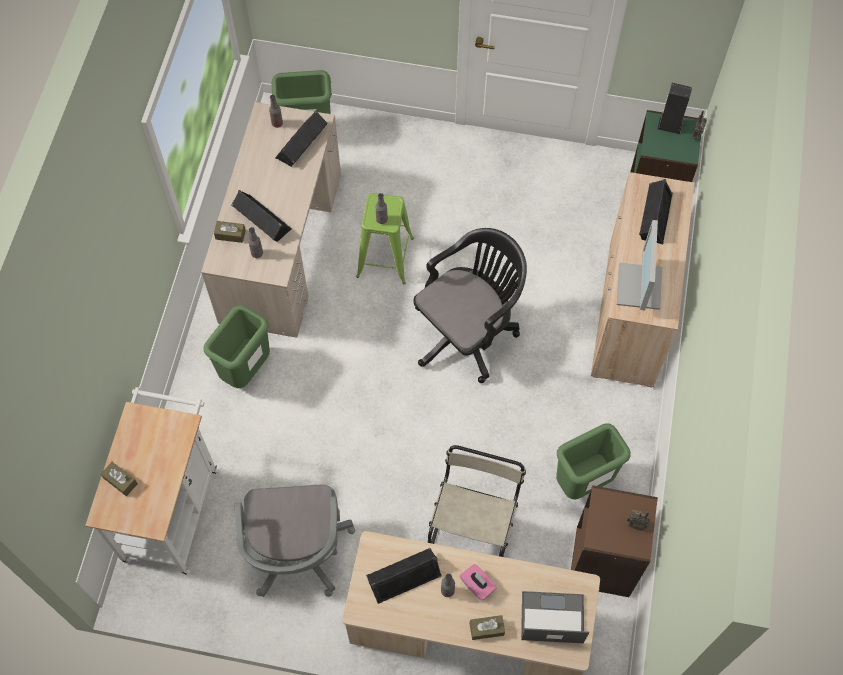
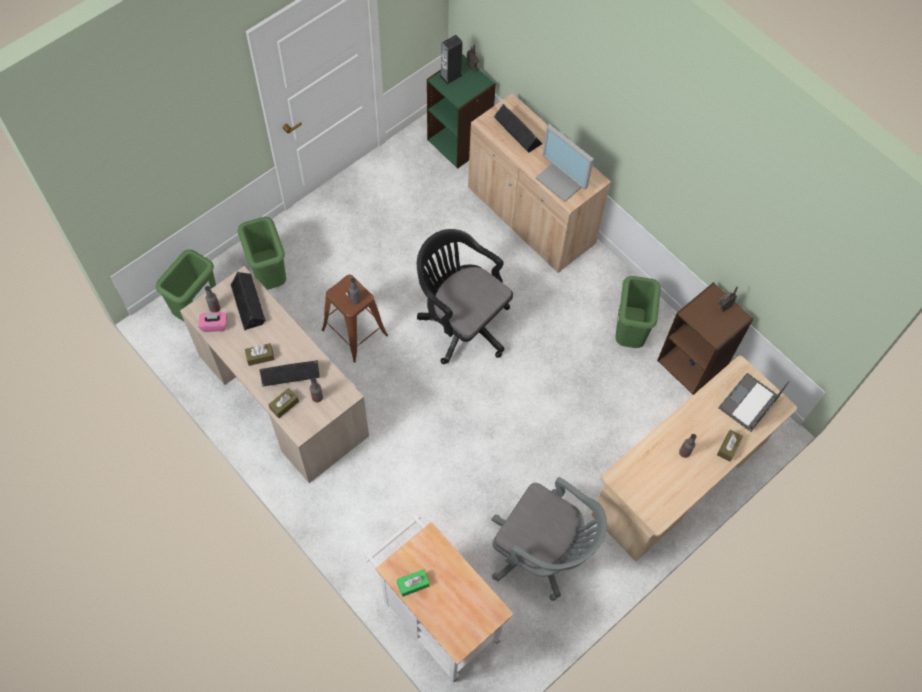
camera: 55 degrees left, 0 degrees up
(120, 481) = (440, 614): brown tissue box -> brown tissue box (260, 357)
(132, 440) = (413, 584): none -> green tissue box
(246, 369) = (365, 489): green trash can -> green trash can (269, 276)
(385, 256) = (354, 332): green stool -> brown stool
(403, 575) = (653, 472): black speaker -> none
(468, 332) = (461, 322): black office chair -> black office chair turned 45 degrees counterclockwise
(473, 525) = (608, 422): beige chair -> none
(477, 585) = (694, 431): pink tissue box -> pink tissue box (214, 325)

